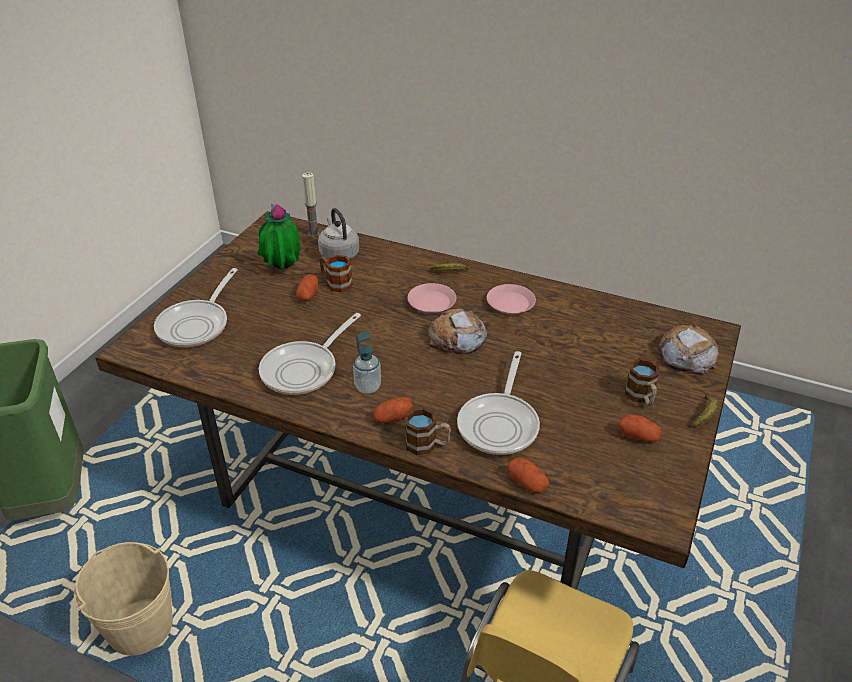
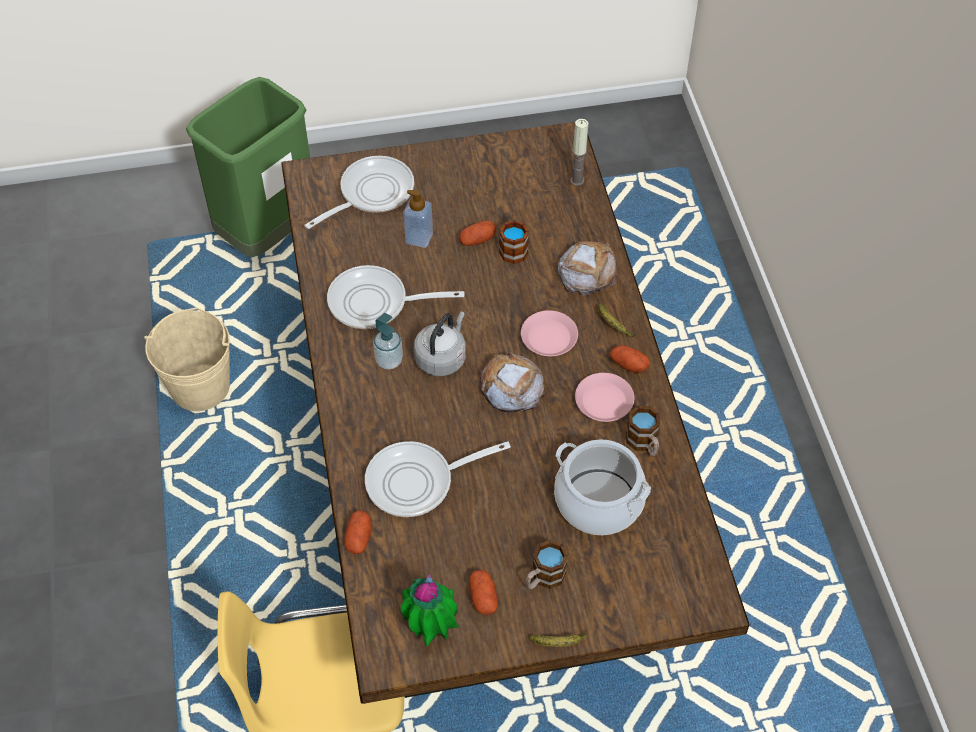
camera: 55 degrees right, 15 degrees up
(197, 324) = (371, 193): frying pan -> frying pan turned 150 degrees clockwise
(271, 320) = (419, 238): none -> soap dispenser
(282, 271) = (496, 198): potted plant -> potted plant (430, 630)
(338, 253) = (562, 220): grey kettle -> grey kettle (442, 358)
(393, 418) = (364, 401): potato -> potato (628, 365)
(427, 445) = (351, 443): mug -> mug (644, 443)
(594, 343) = (598, 502): none -> cooking pot
(686, 355) = (646, 591): bread -> bread (587, 271)

